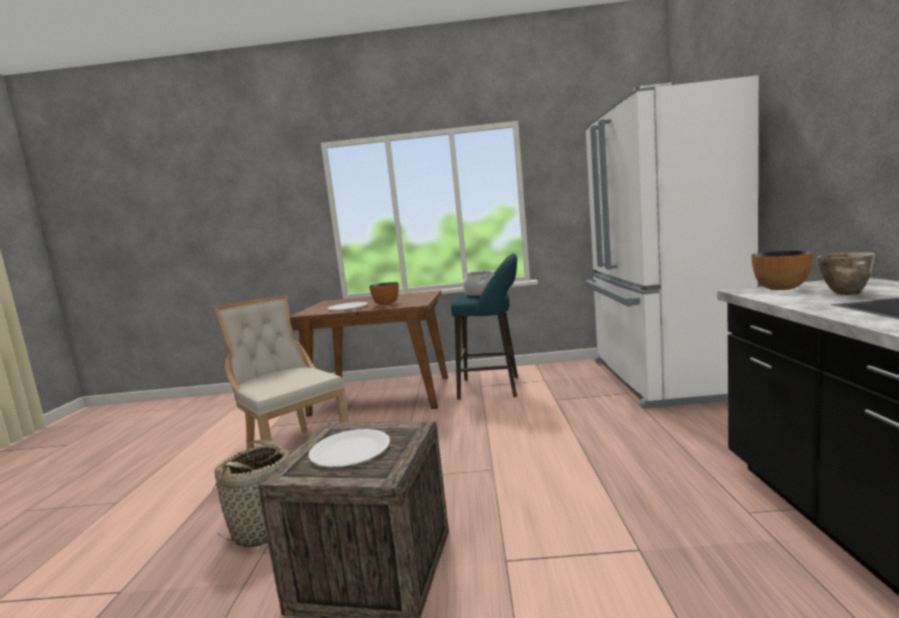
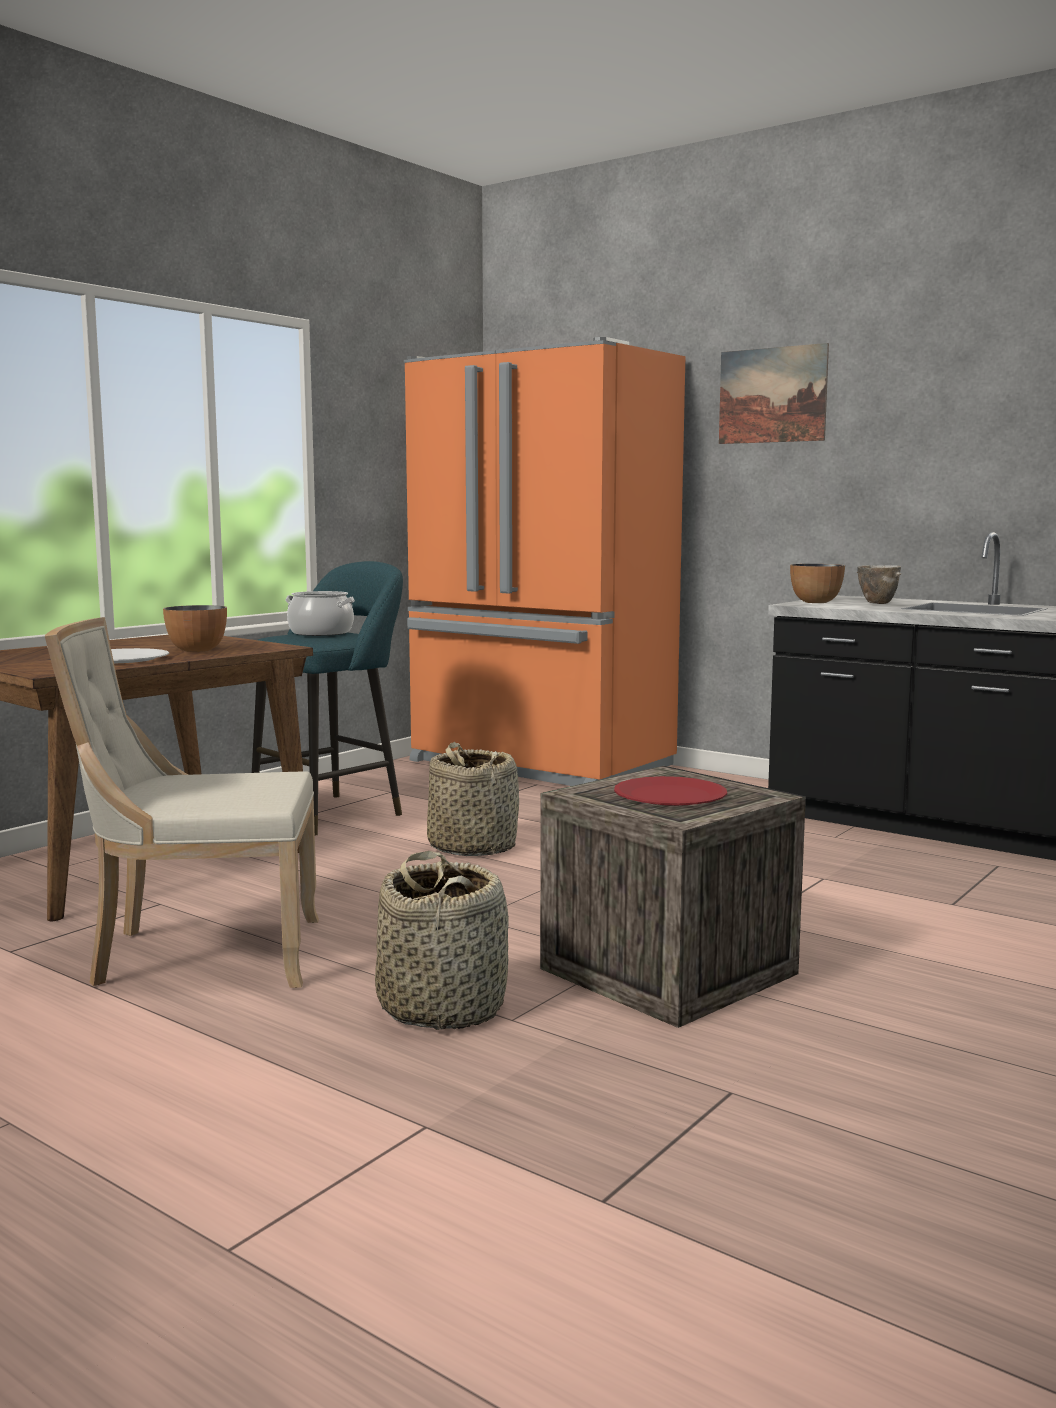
camera: 55 degrees left, 0 degrees up
(350, 450) = (669, 795): white plate -> red plate
(498, 429) = (472, 847): none -> basket
(660, 378) = (539, 765): white fridge -> orange fridge
(818, 90) = (772, 395): none -> picture

